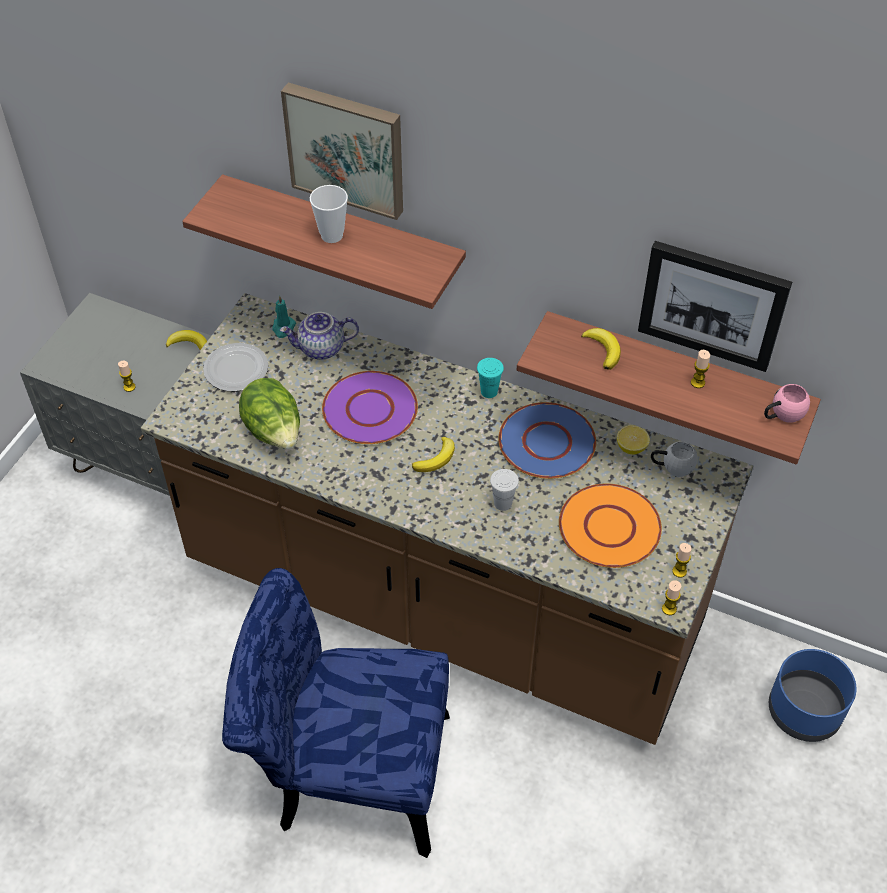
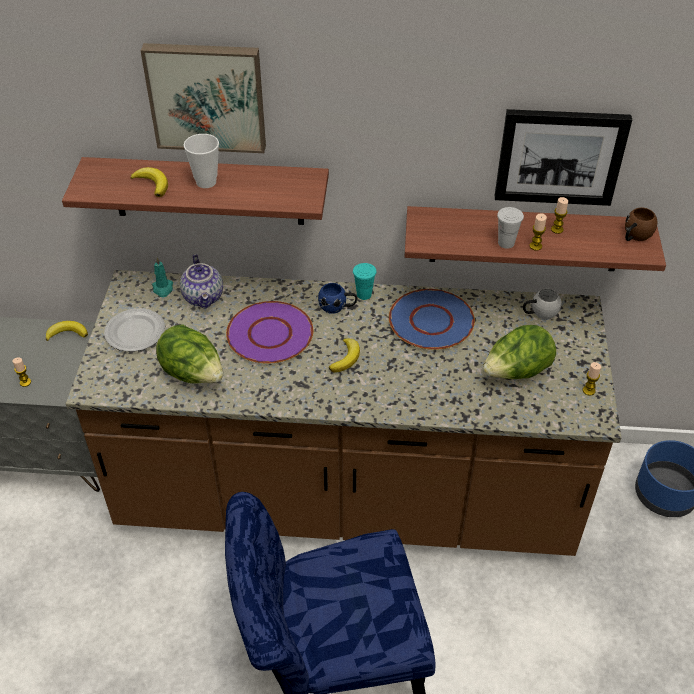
camera: 20 degrees left, 5 degrees down
(321, 349) = (204, 297): teapot -> teapot turned 75 degrees counterclockwise
(454, 398) = (337, 307): none -> blue mug
(503, 503) = (419, 378): white cup -> white cup (506, 243)
(603, 350) = (469, 223): banana -> banana (152, 184)
(610, 527) = (516, 372): orange plate -> lettuce
(631, 447) = (500, 307): lemon -> none
(669, 609) = (597, 422): candle -> candle (535, 246)
(782, 415) = (634, 237): pink mug -> brown mug

